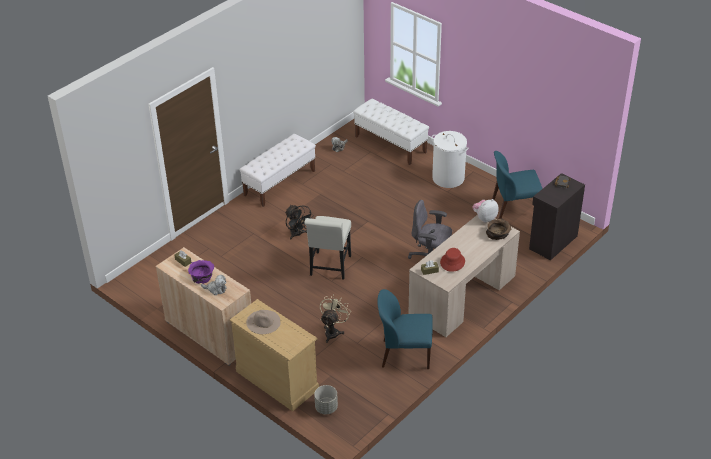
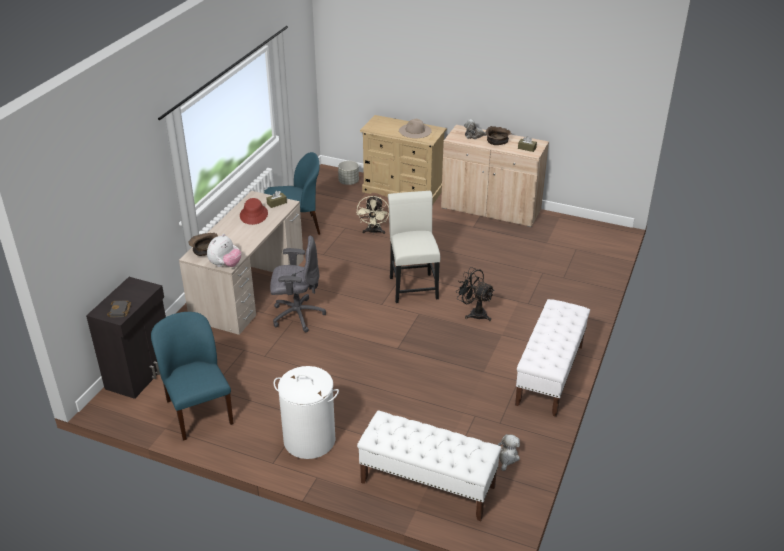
camera: 160 degrees right, 5 degrees down
(202, 275) = (497, 142): purple bowl -> brown bowl
(514, 208) = (198, 411): blue chair -> blue chair turned 90 degrees counterclockwise

